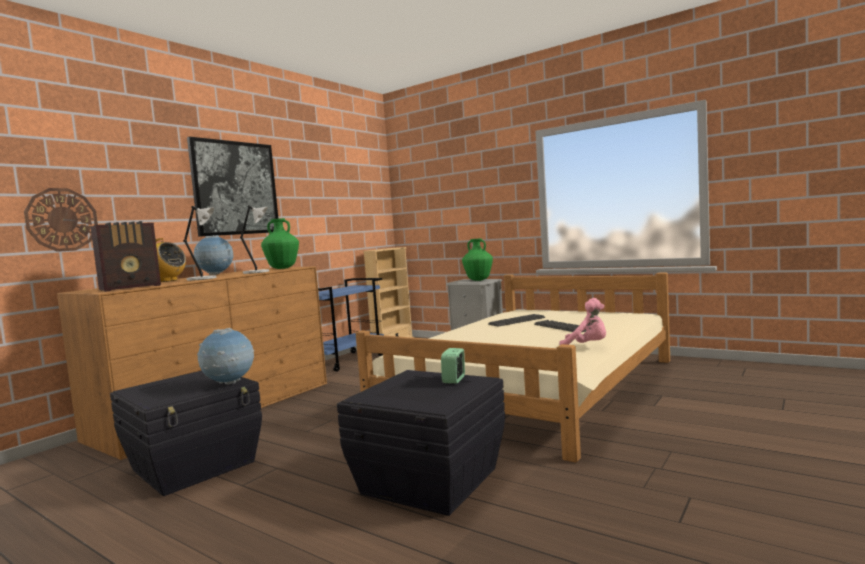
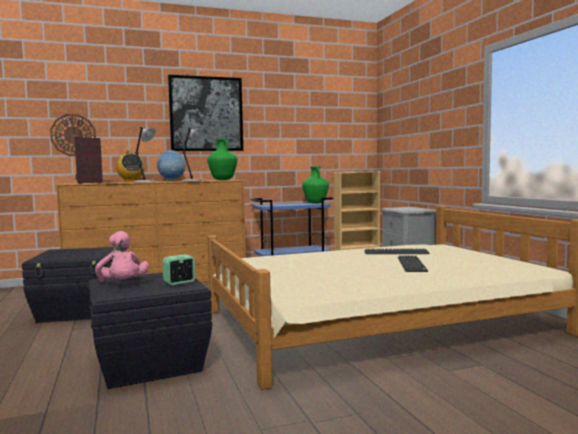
camera: 35 degrees right, 0 degrees up
(131, 287) = (89, 183): radio -> radio turned 75 degrees clockwise
(229, 384) = (90, 257): globe -> none
(478, 280) = (414, 208): green vase -> green vase (315, 203)
(587, 346) = (367, 284): pink plush toy -> pink plush toy (123, 284)

